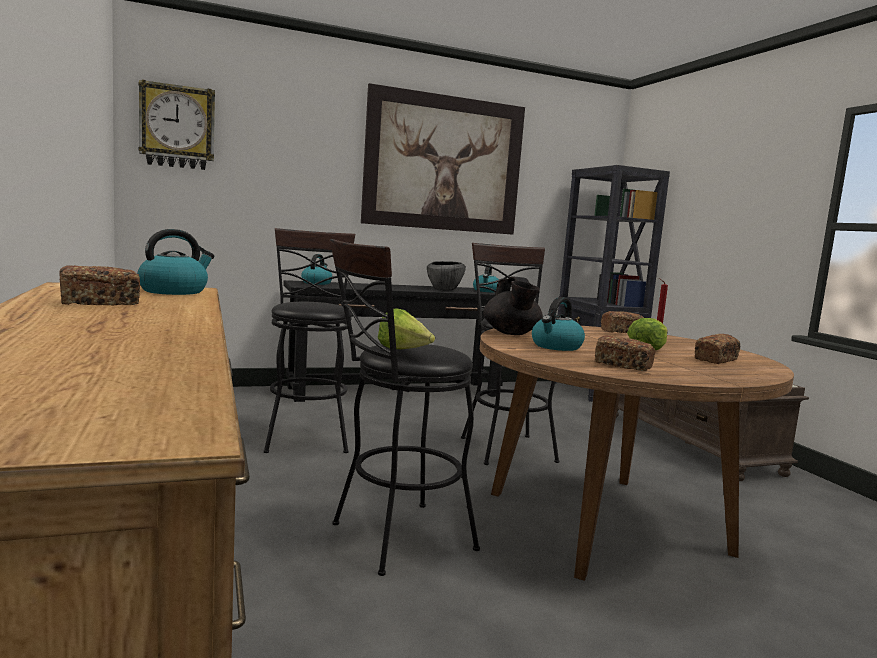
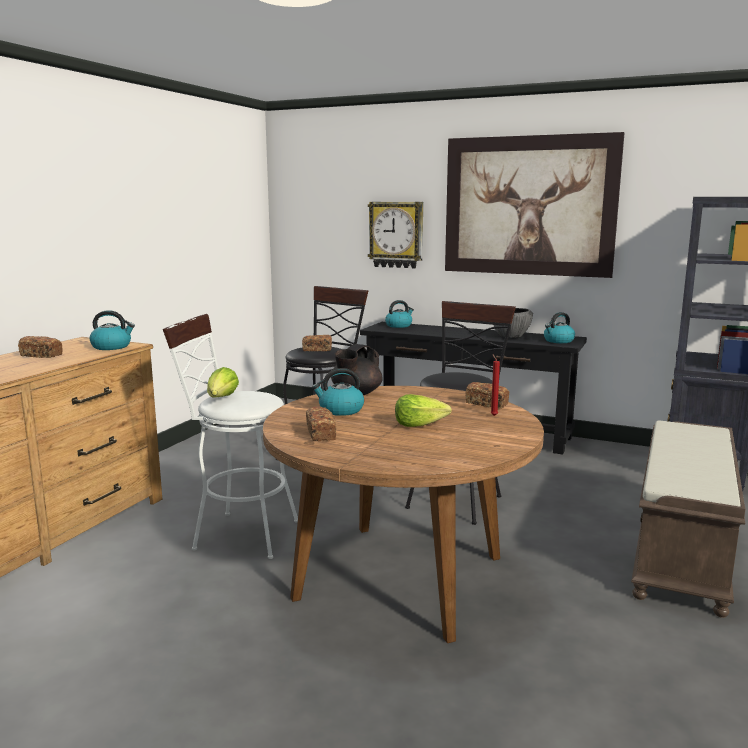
camera: 45 degrees right, 5 degrees up
(177, 127) = (305, 200): wall clock -> wall clock (396, 234)
(392, 539) = (238, 534): black stool -> white stool
(716, 360) = (441, 445): bread -> bread (317, 350)

